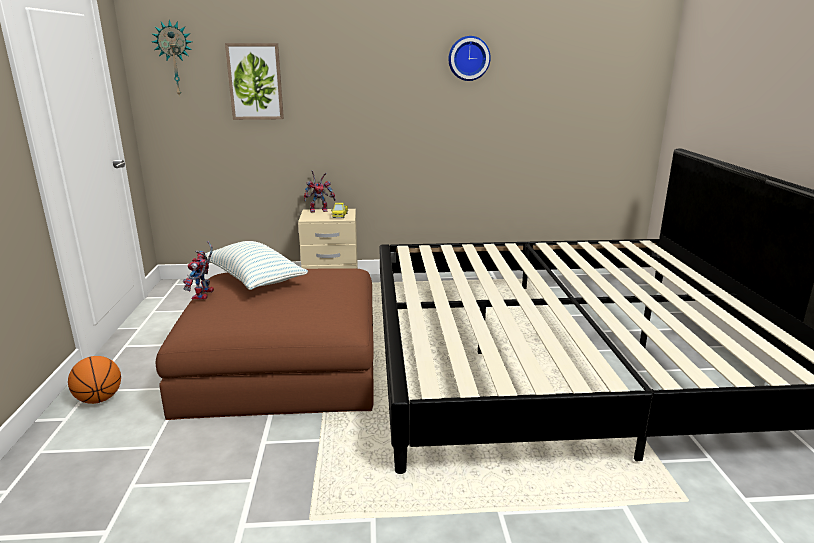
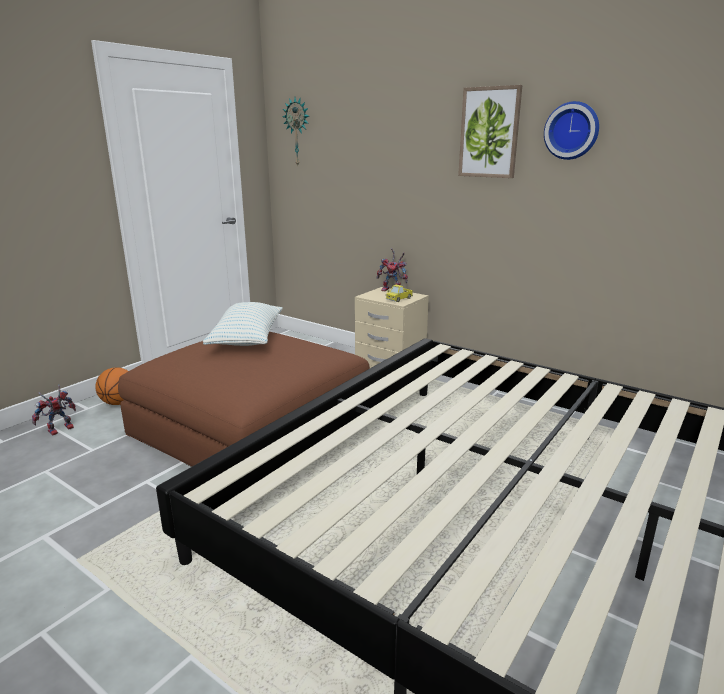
camera: 40 degrees right, 0 degrees up
(204, 295) = (196, 341): toy robot -> toy robot (59, 431)
(255, 82) = (354, 154): picture -> picture (489, 132)

